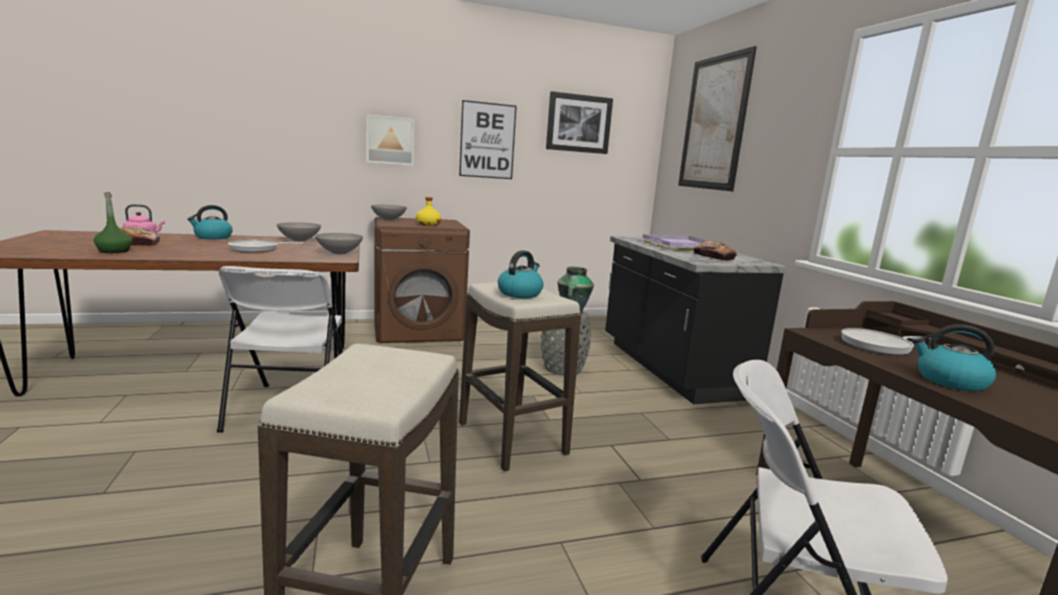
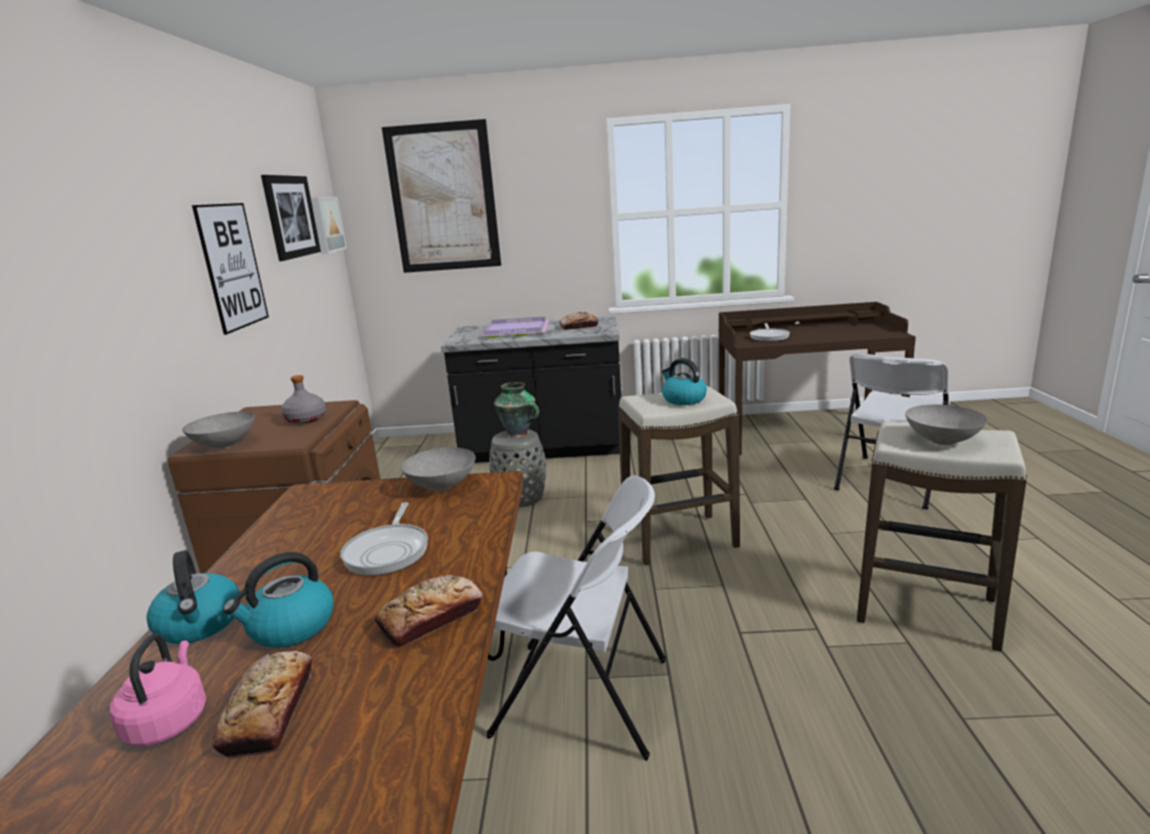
camera: 70 degrees left, 5 degrees up
(114, 251) = (374, 707): green bottle -> none
(177, 254) = (431, 618): none -> bread
(300, 240) = (292, 528): grey bowl -> grey bowl (940, 441)
(390, 140) = (135, 304): picture -> picture (326, 224)
(428, 224) = (305, 419): yellow bottle -> grey bottle
(949, 381) = (827, 336): kettle -> kettle (291, 628)

